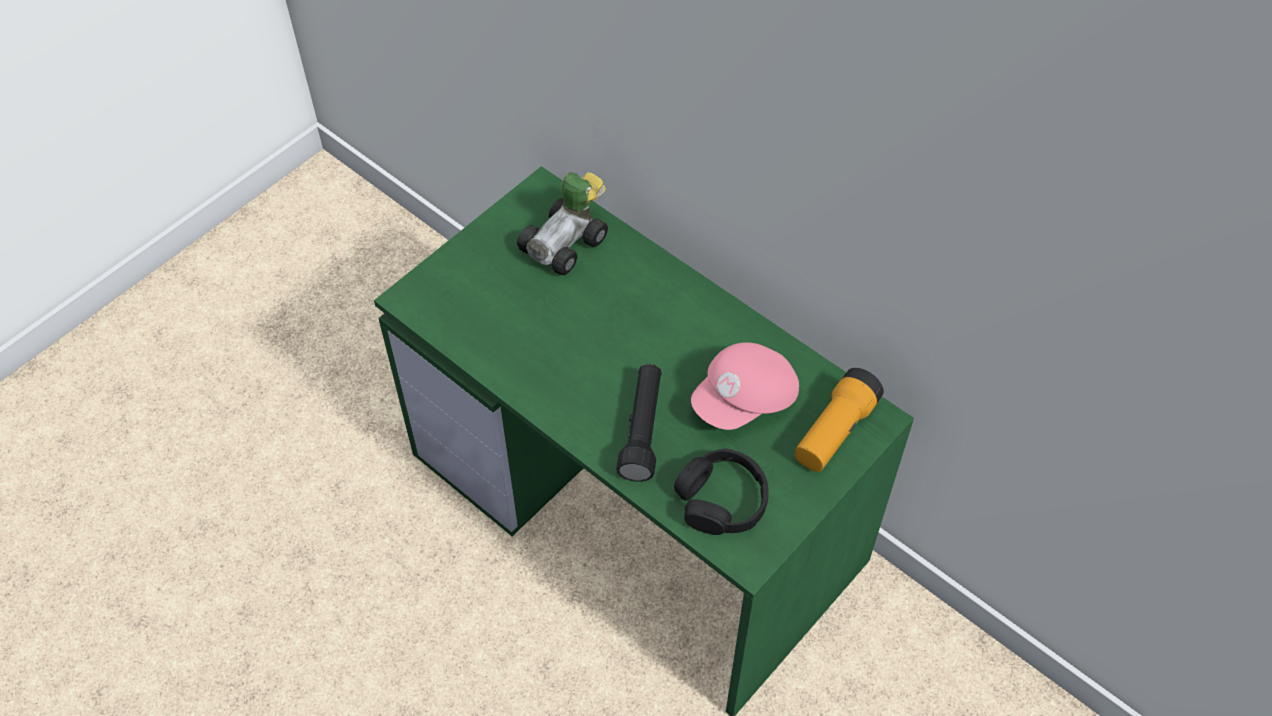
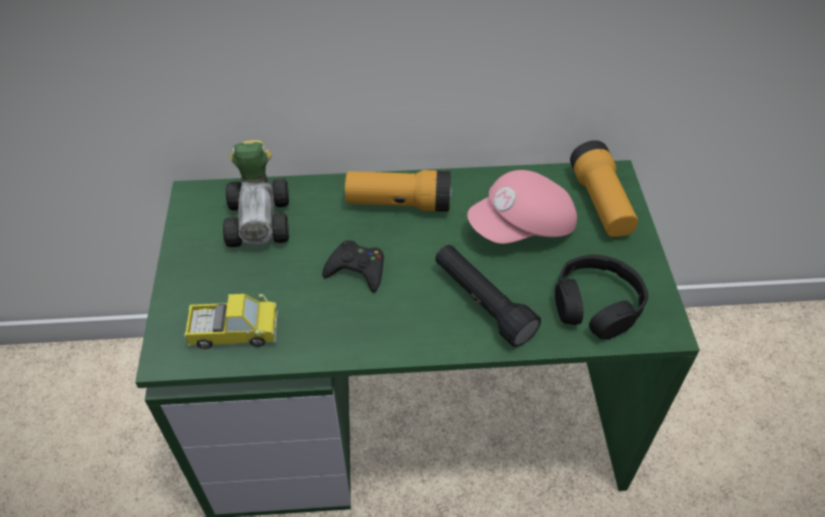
camera: 45 degrees left, 5 degrees down
(462, 315) = (235, 332): none -> toy truck
(587, 335) = (357, 270): none -> black game controller
(677, 307) = (399, 203): none -> flashlight
(745, 400) = (523, 227): pink cap -> pink cap turned 60 degrees clockwise

